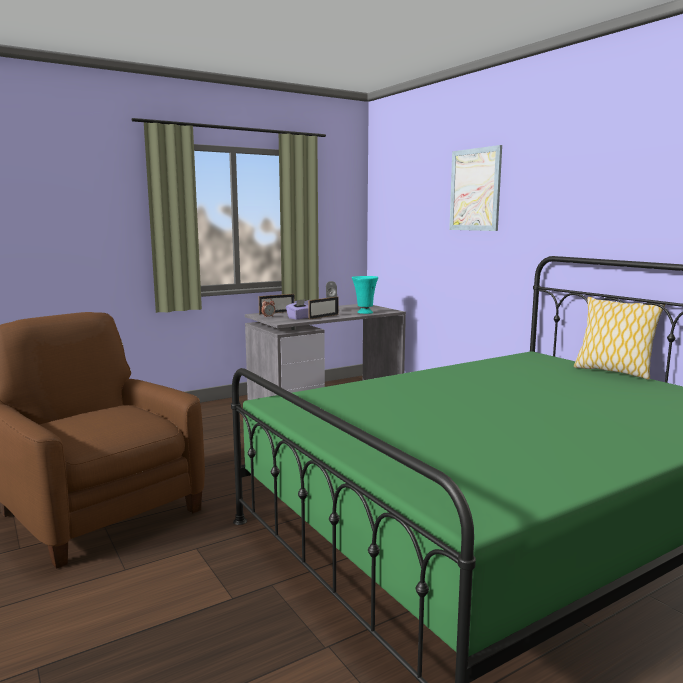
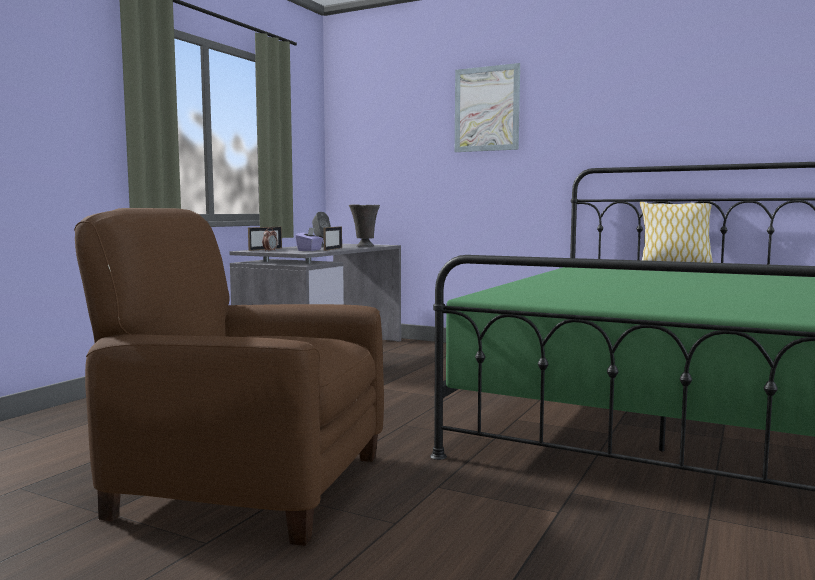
camera: 30 degrees left, 5 degrees down
(364, 313) = (364, 246): turquoise vase -> grey vase

